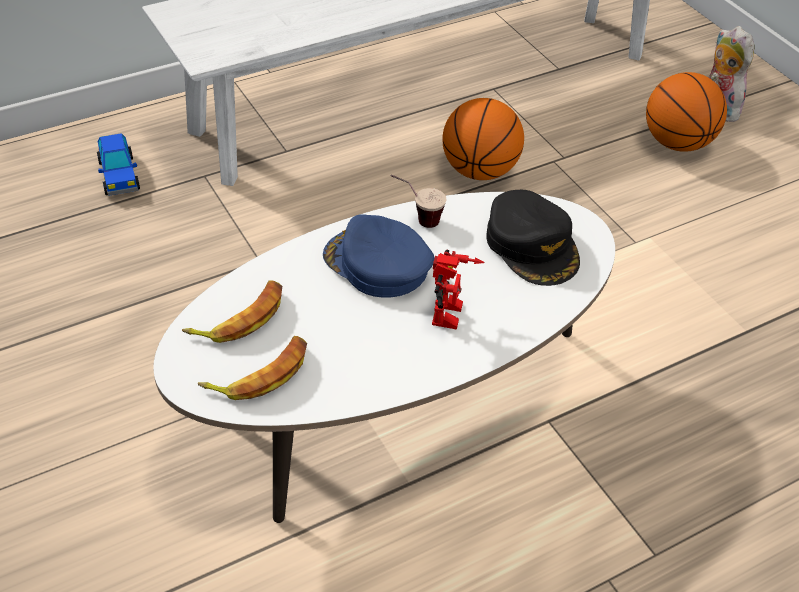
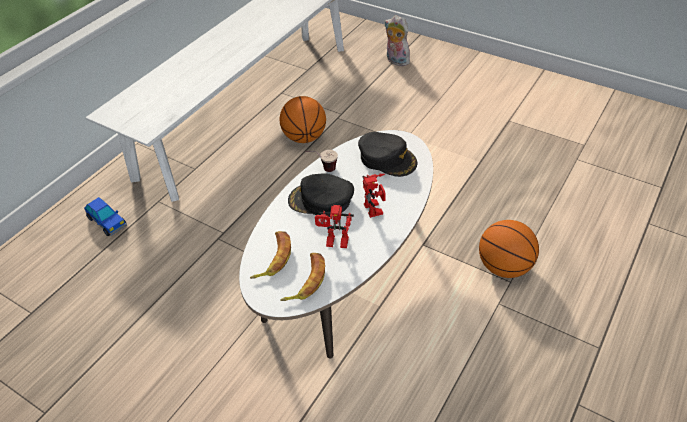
camera: 25 degrees left, 0 degrees up
(346, 340) = (335, 244): none -> toy robot
(377, 264) = (321, 200): blue cap -> black cap
(677, 143) = (389, 85): basketball -> basketball (504, 267)

